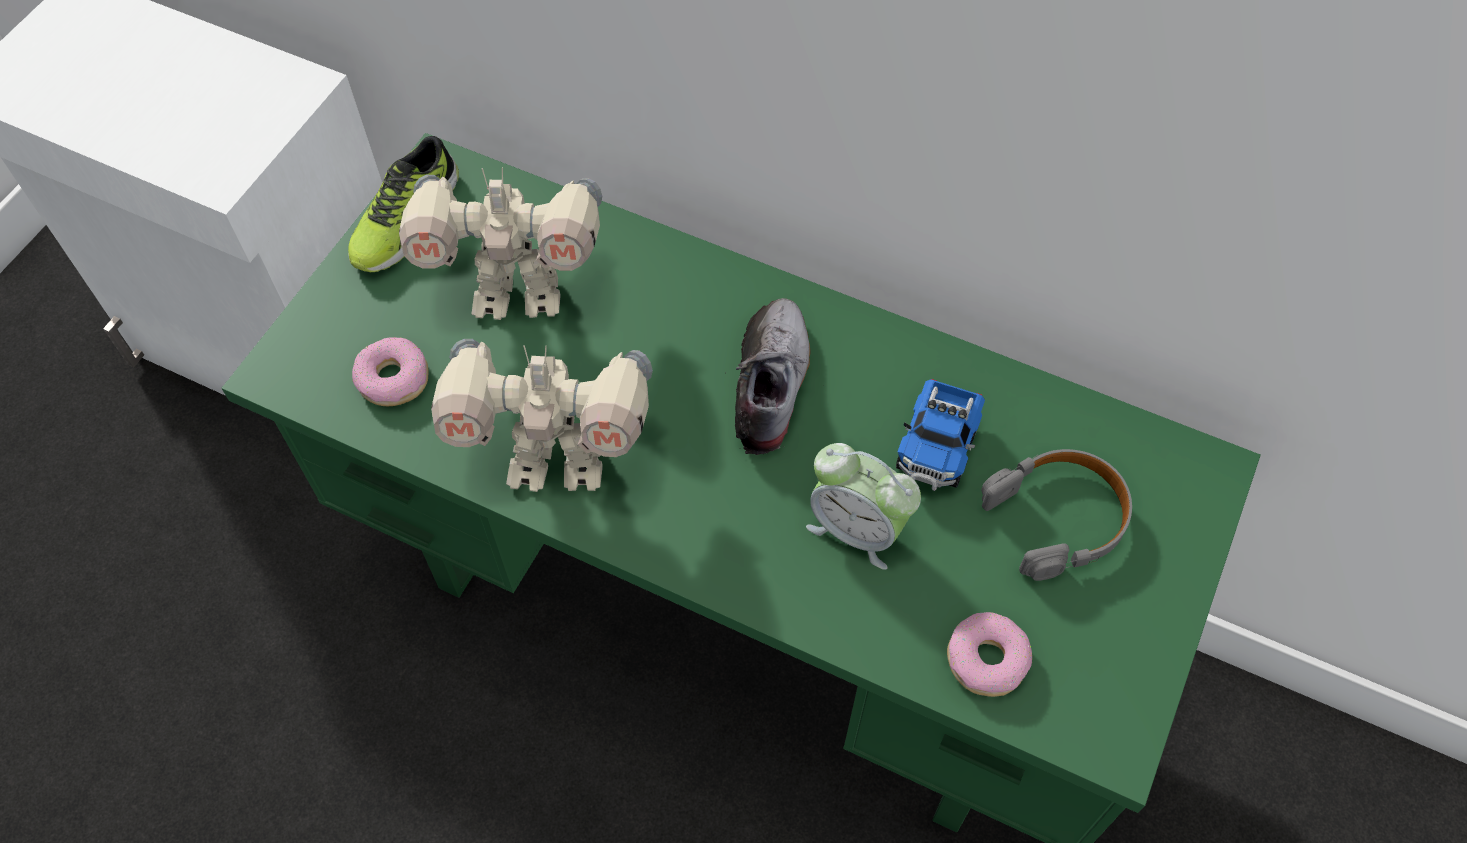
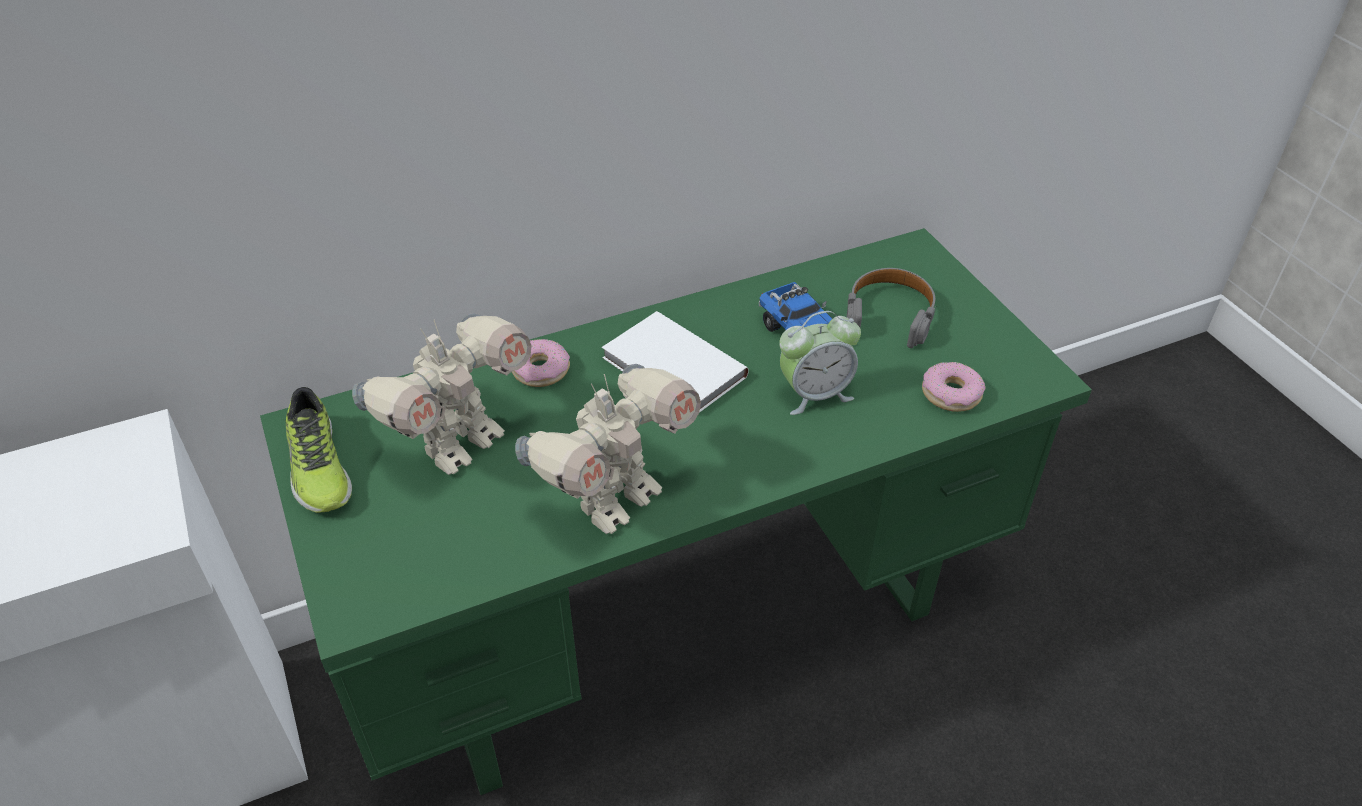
camera: 50 degrees left, 15 degrees down
(393, 379) = (445, 549): donut -> donut (541, 370)
(771, 382) = (673, 369): shoe -> white book

